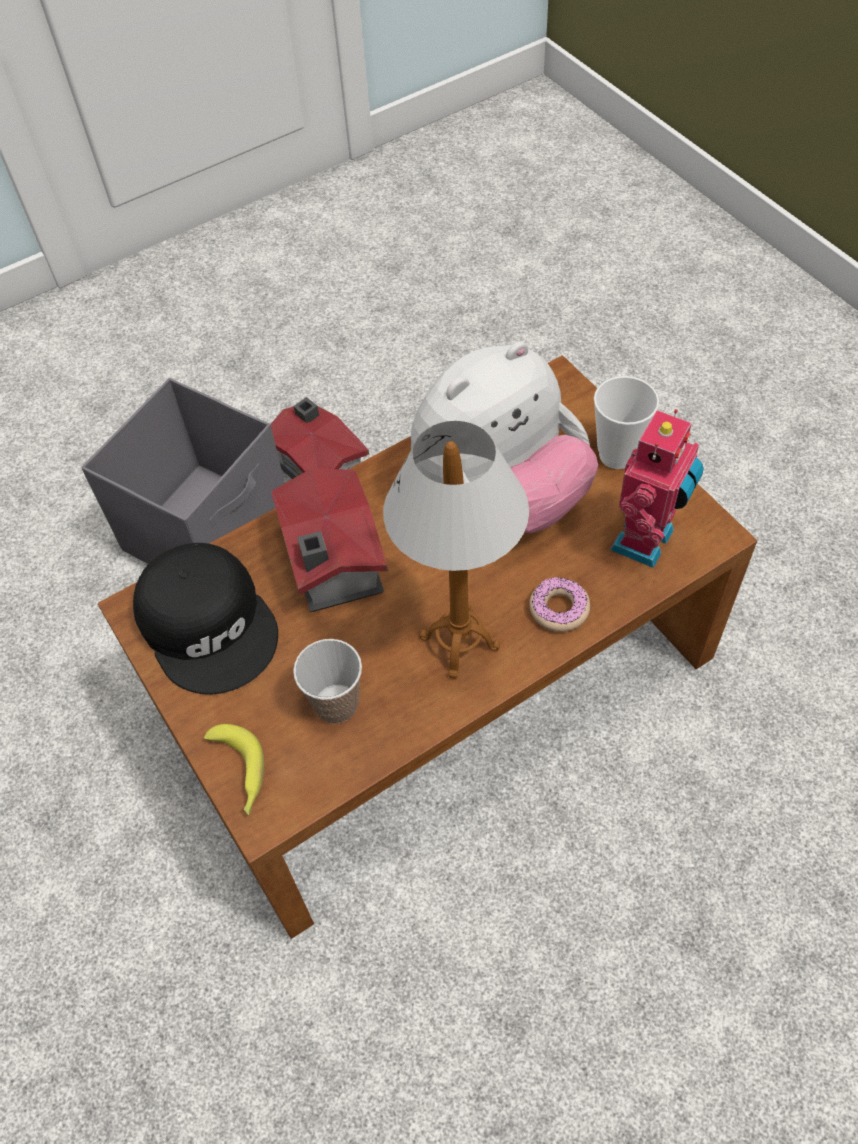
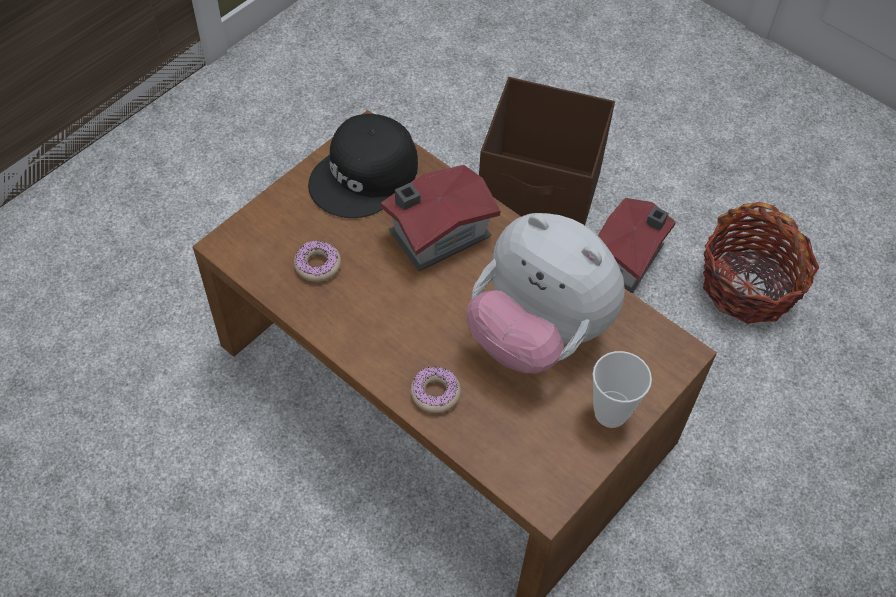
camera: 70 degrees right, 0 degrees up
(210, 530) = (540, 201): grey storage box -> brown storage box
(239, 773) = (254, 223): banana -> none
(336, 704) = (317, 265): cup -> donut
(389, 380) = (749, 286): none -> basket
(460, 643) = (387, 331): table lamp -> none
(646, 541) = (521, 449): toy robot -> none

